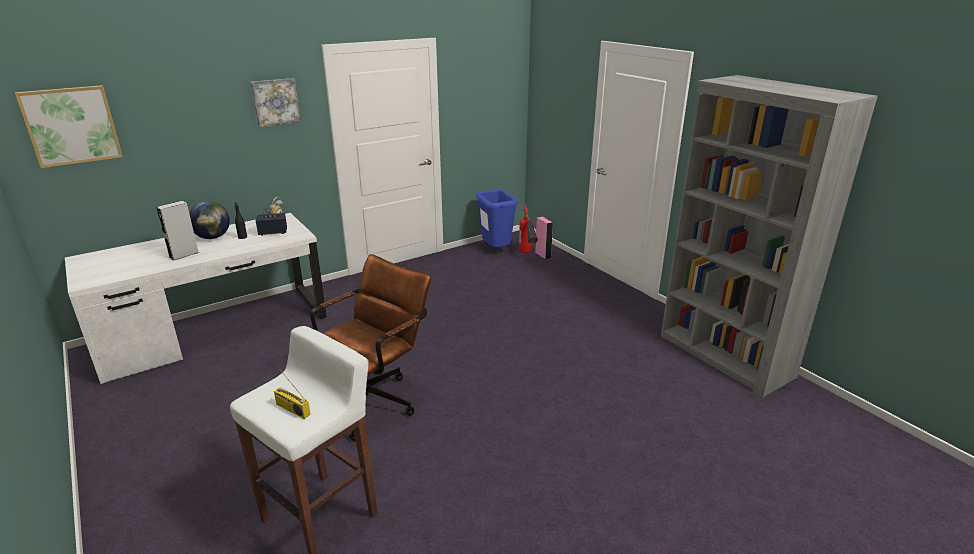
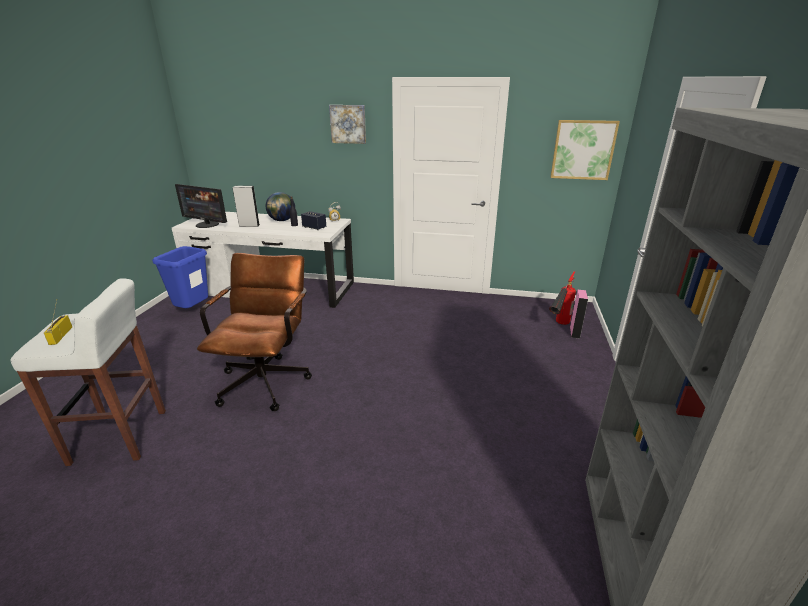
camera: 45 degrees right, 0 degrees up
(71, 126) = (217, 123): picture -> picture (583, 150)
(117, 272) = (207, 224): none -> monitor
(372, 399) = (267, 378): brown office chair -> brown office chair turned 75 degrees counterclockwise
(496, 251) = (534, 311): blue trash can -> blue trash can (193, 311)

